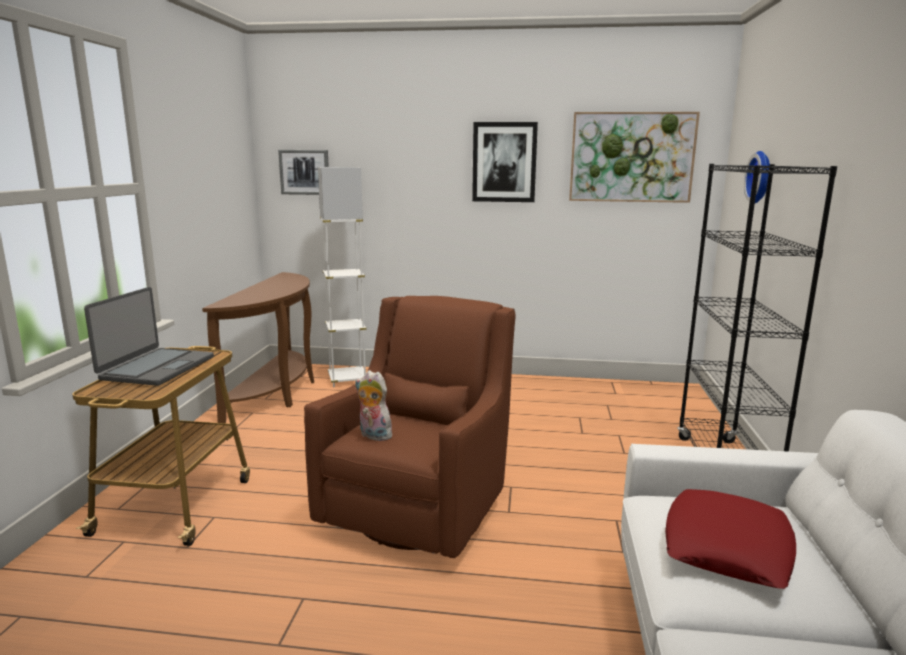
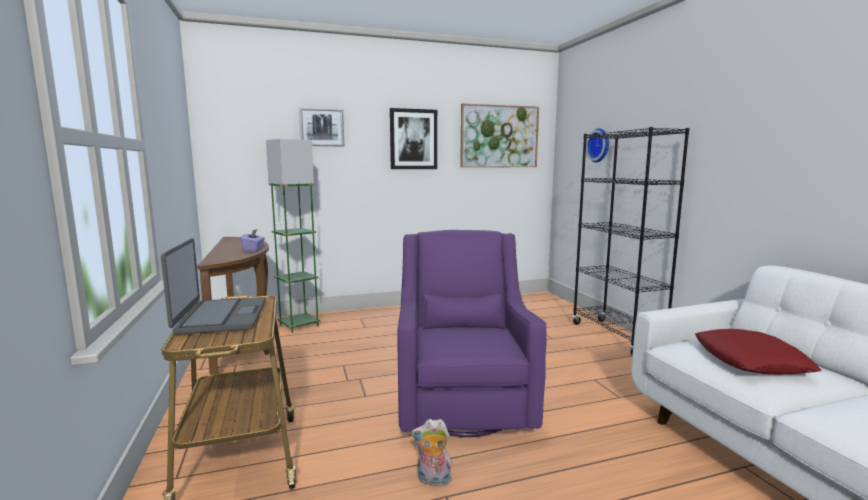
camera: 25 degrees left, 5 degrees down
(280, 293) = (253, 249): none -> purple tissue box
(304, 172) = (243, 146): picture -> picture (322, 127)
(347, 380) = (299, 325): white floor lamp -> green floor lamp
(373, 435) = (451, 343): plush toy -> plush toy (433, 480)
(421, 509) = (463, 404): brown armchair -> purple armchair

